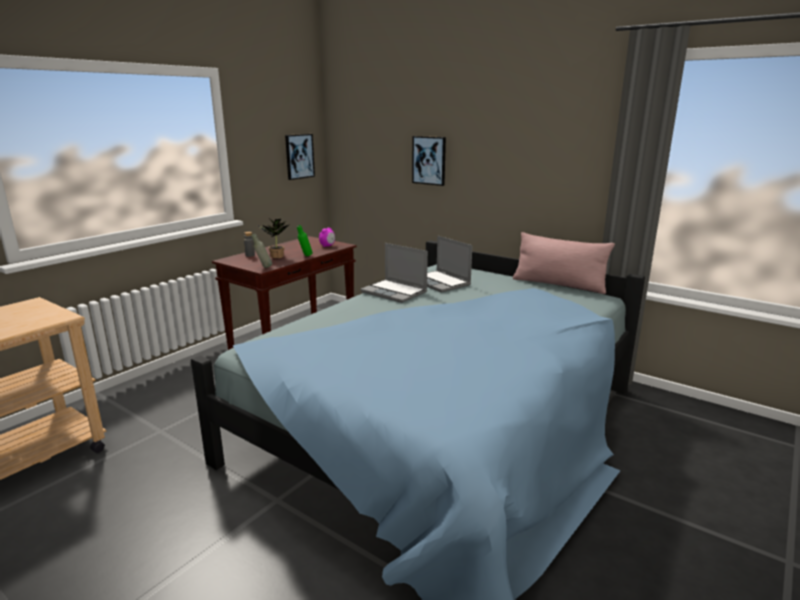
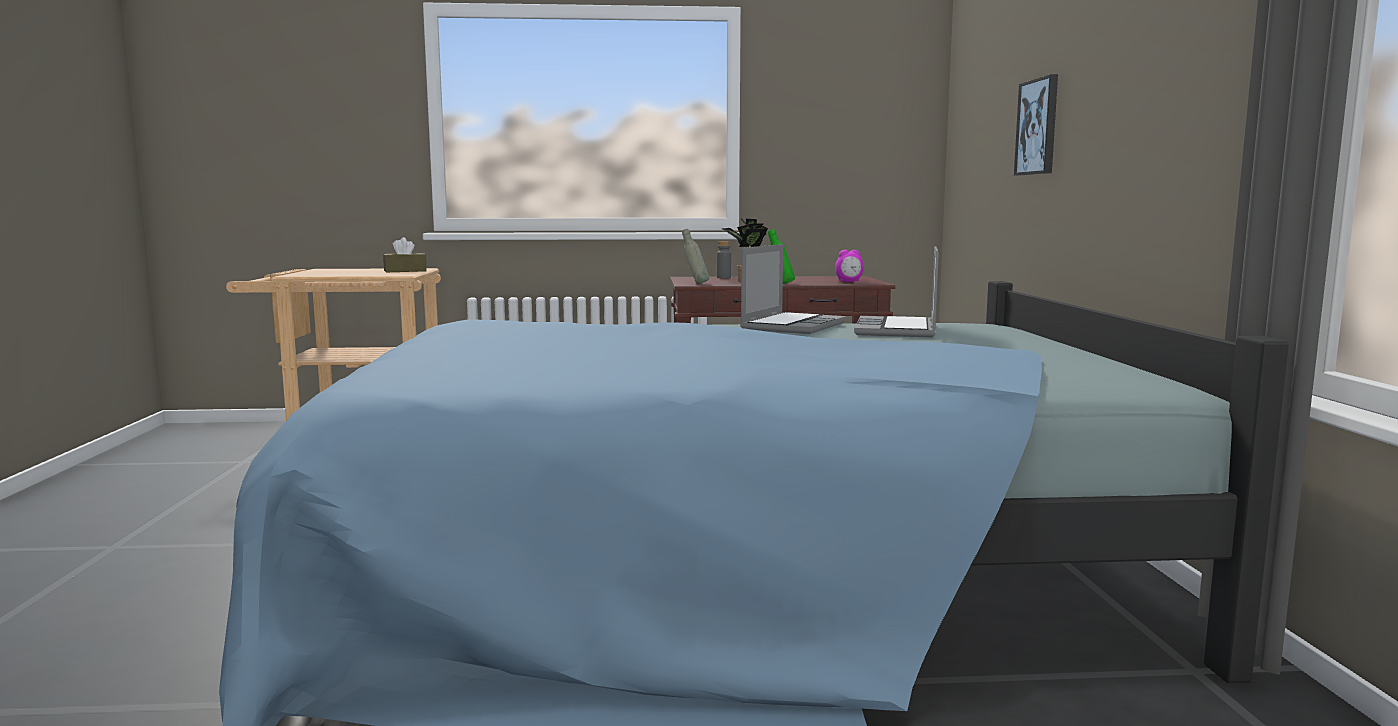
camera: 50 degrees right, 10 degrees down
(36, 309) = (405, 271): none -> brown tissue box
(299, 156) = (883, 145): picture -> none
(395, 292) = (792, 326): laptop -> laptop turned 150 degrees counterclockwise
(559, 285) = (1125, 363): pink pillow -> none

